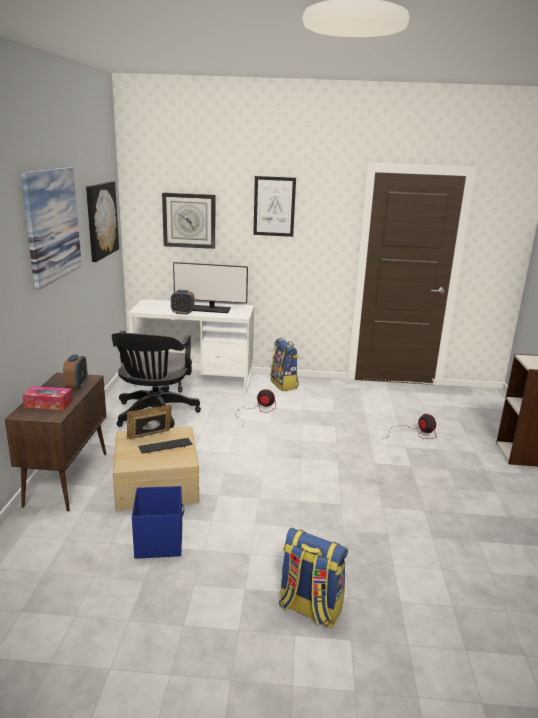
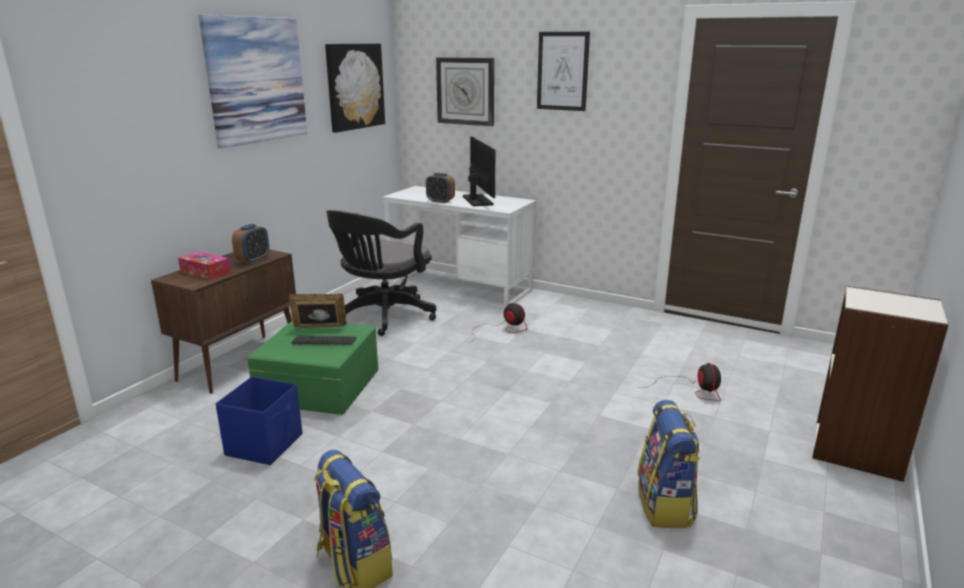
camera: 25 degrees right, 0 degrees up
(156, 483) = (318, 385): beige storage box -> green storage box
(211, 309) = (477, 200): monitor -> monitor turned 135 degrees counterclockwise
(284, 384) = (563, 305): backpack -> backpack (665, 505)

